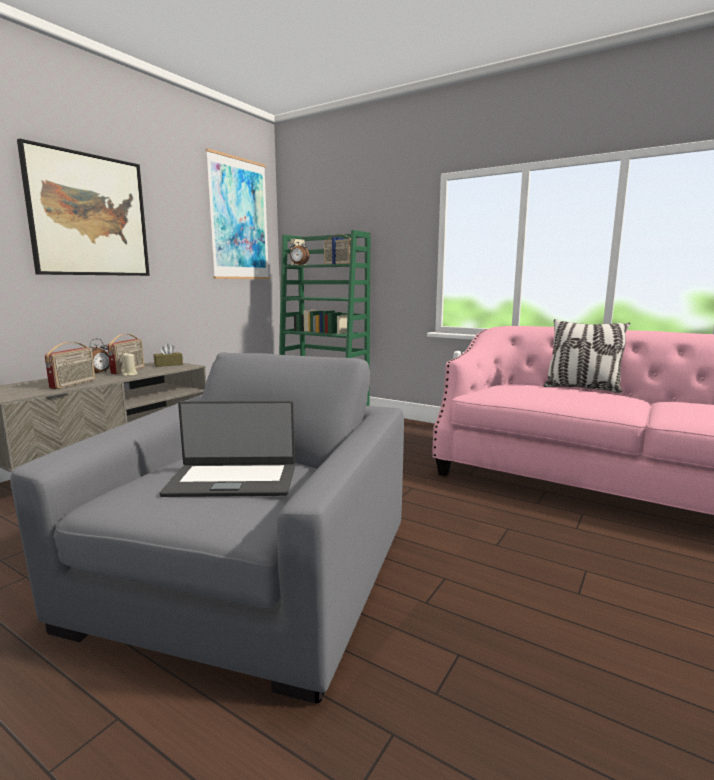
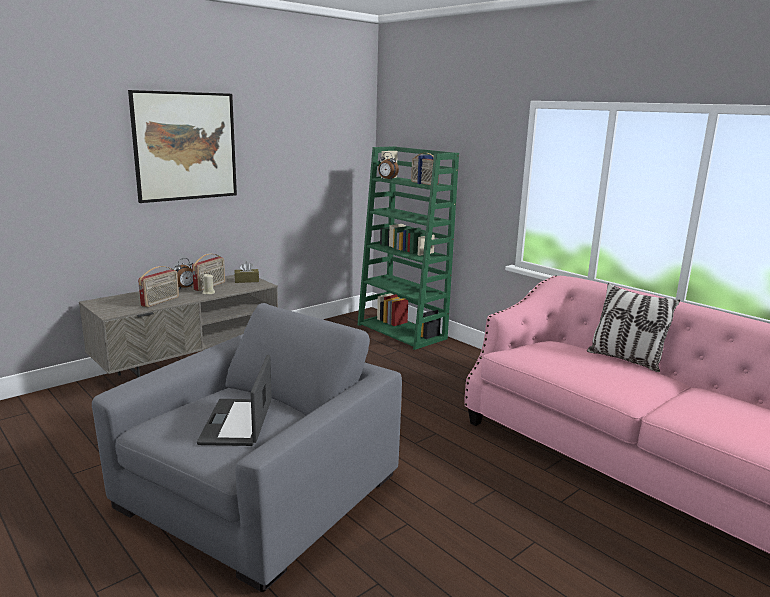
camera: 15 degrees right, 5 degrees up
(233, 480) = (238, 422): laptop -> laptop turned 75 degrees clockwise
(239, 219) = (332, 130): picture -> none

